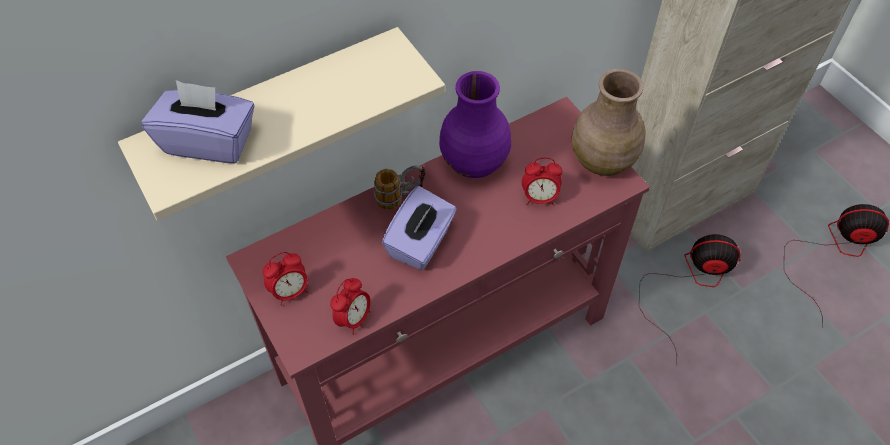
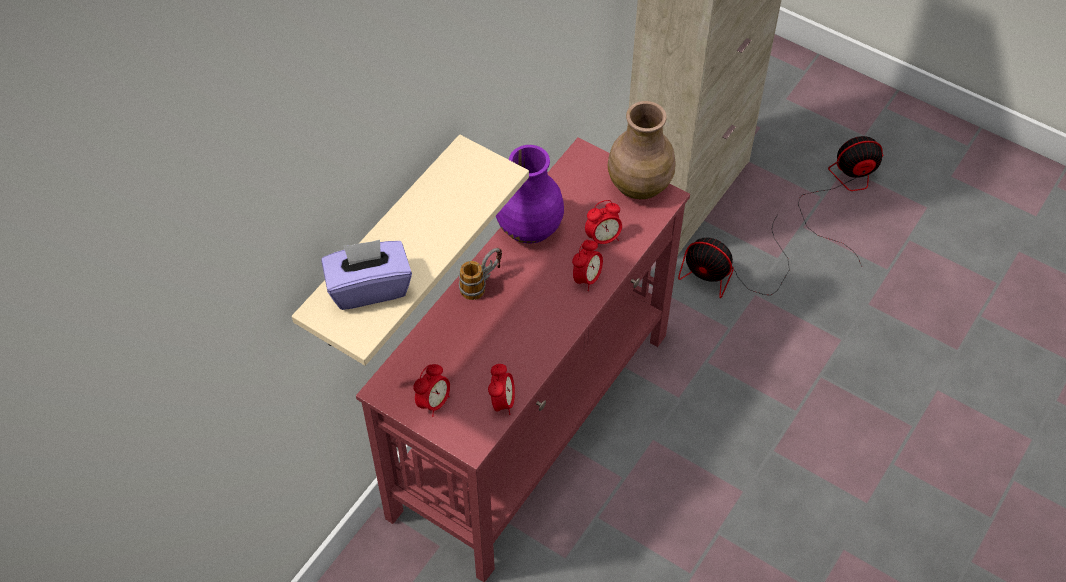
camera: 25 degrees left, 0 degrees up
(421, 243) = (523, 316): purple tissue box -> none
(503, 230) = (587, 278): none -> alarm clock
(689, 285) = (729, 273): fan -> fan turned 135 degrees counterclockwise

